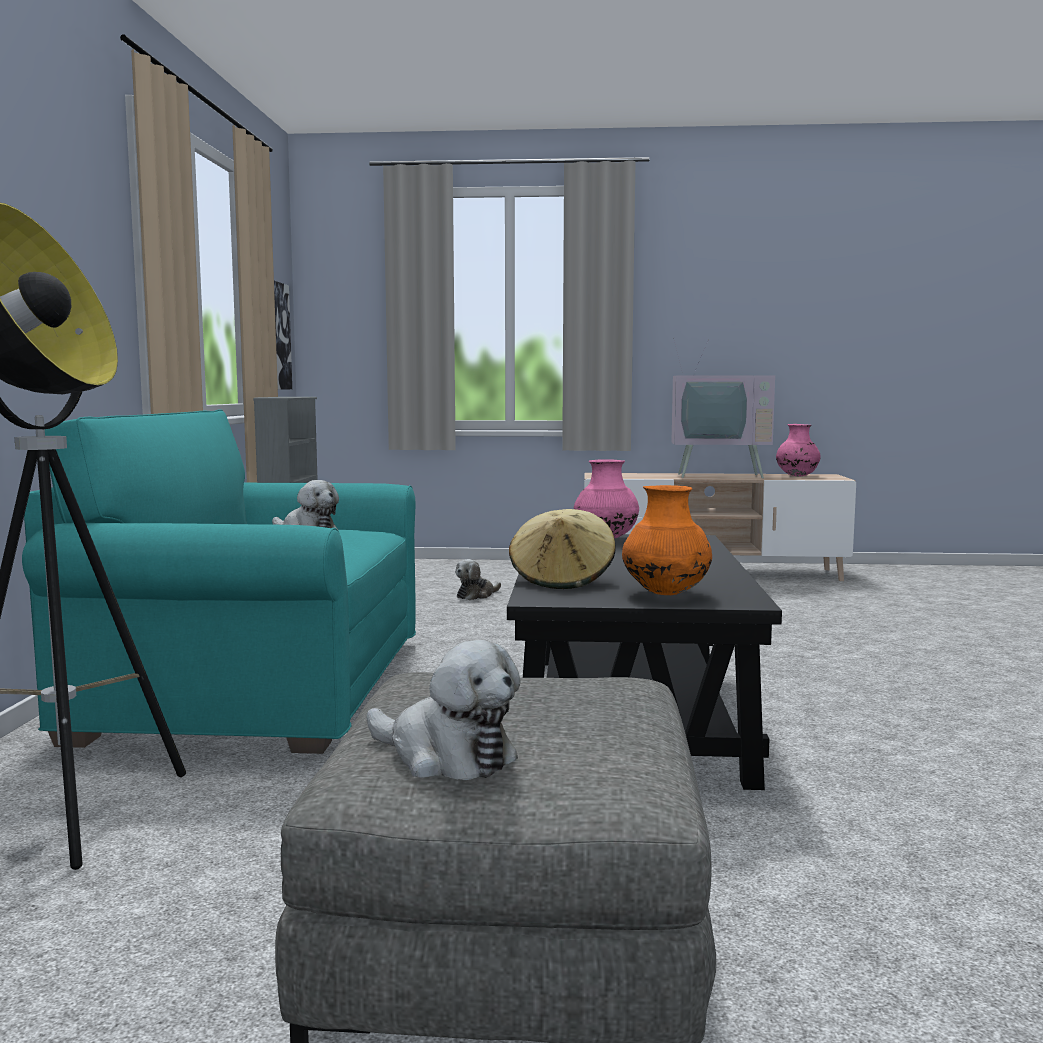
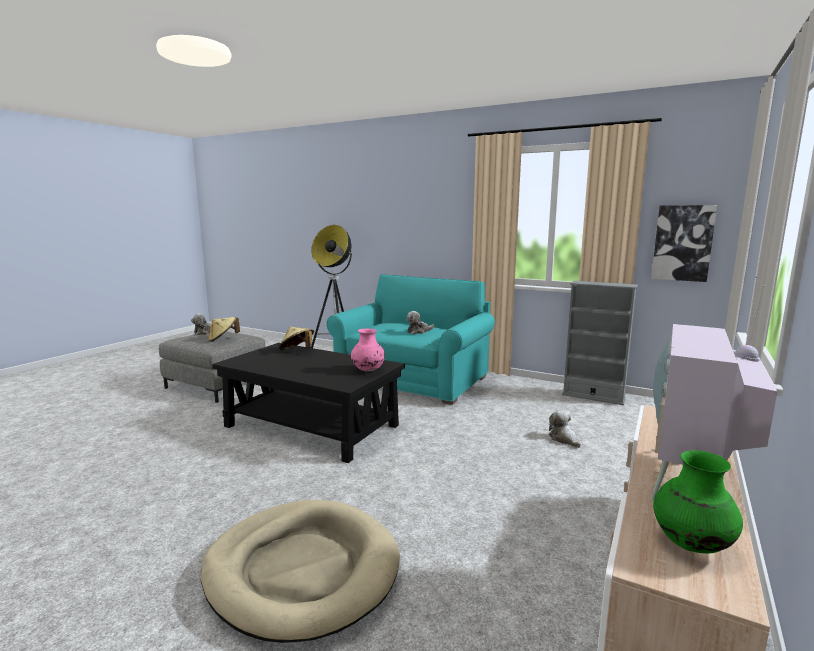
camera: 115 degrees right, 5 degrees up
(528, 687) = (223, 339): none -> beige hat
(666, 594) = (255, 357): orange vase -> none
(797, 476) = (691, 543): pink vase -> green vase
(913, 642) = (302, 570): none -> beige dog bed

